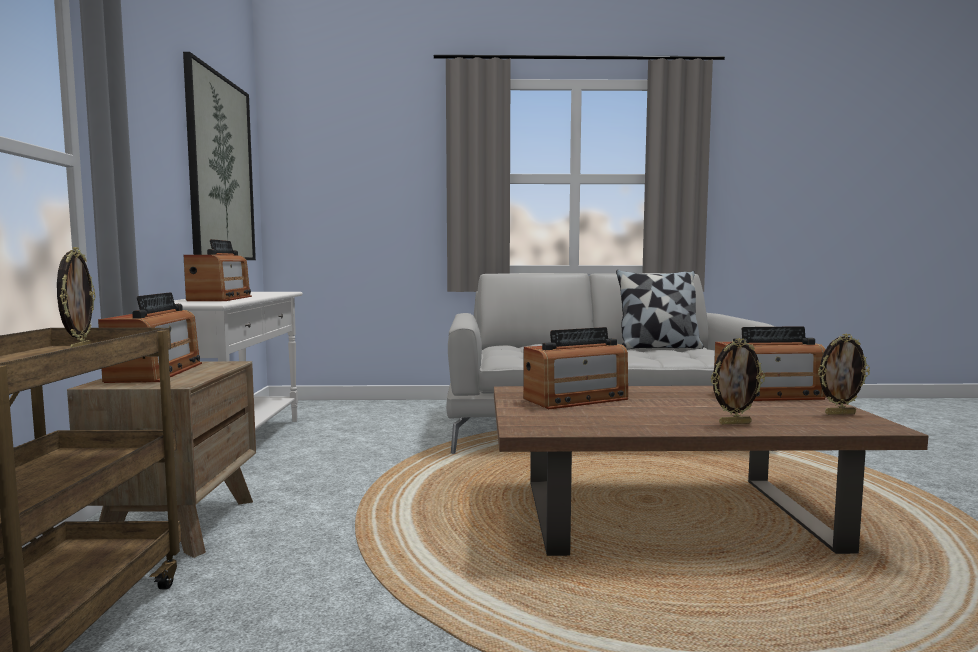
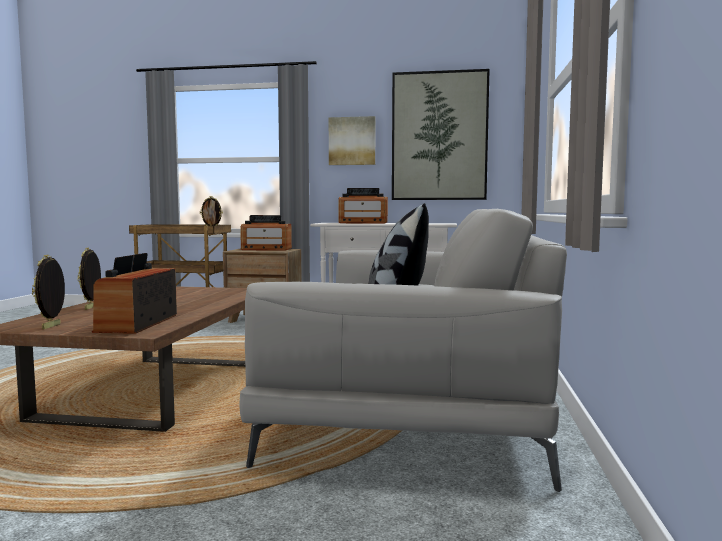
camera: 100 degrees right, 0 degrees up
(152, 150) = (352, 141): none -> picture
(576, 399) = (206, 295): radio -> none

